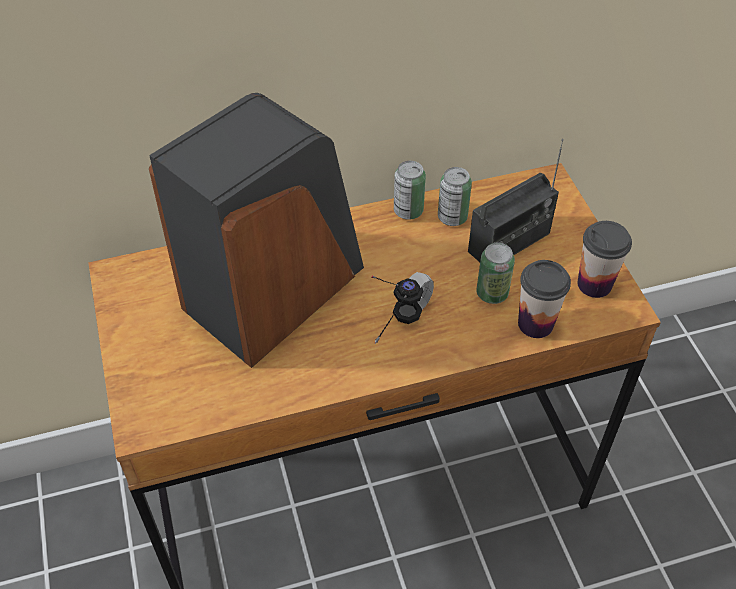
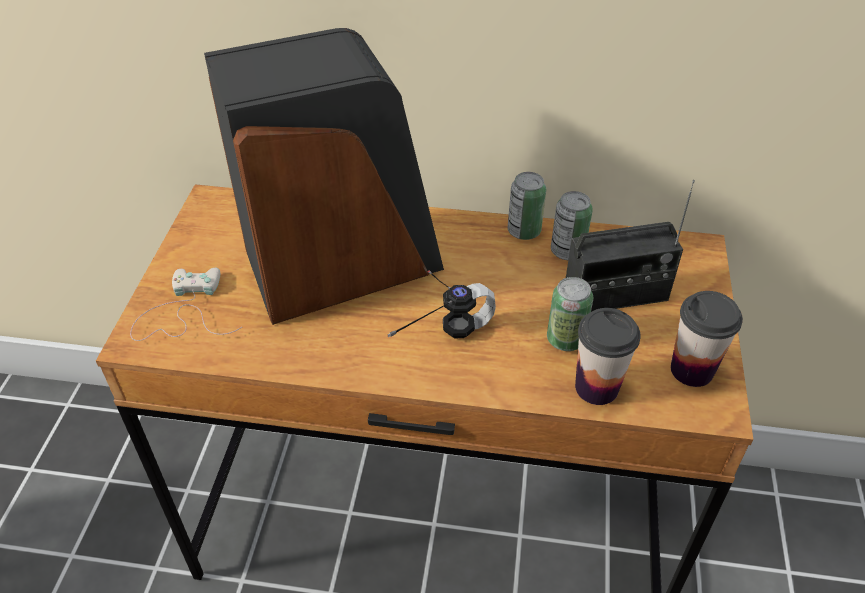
camera: 25 degrees right, 5 degrees down
(165, 385) = (183, 312): none -> white game controller

